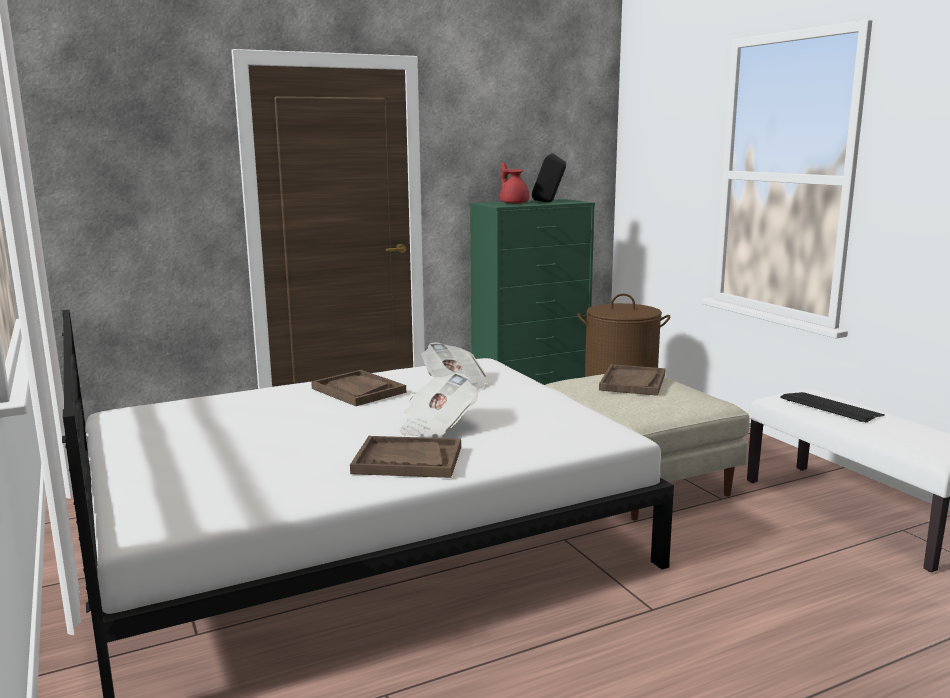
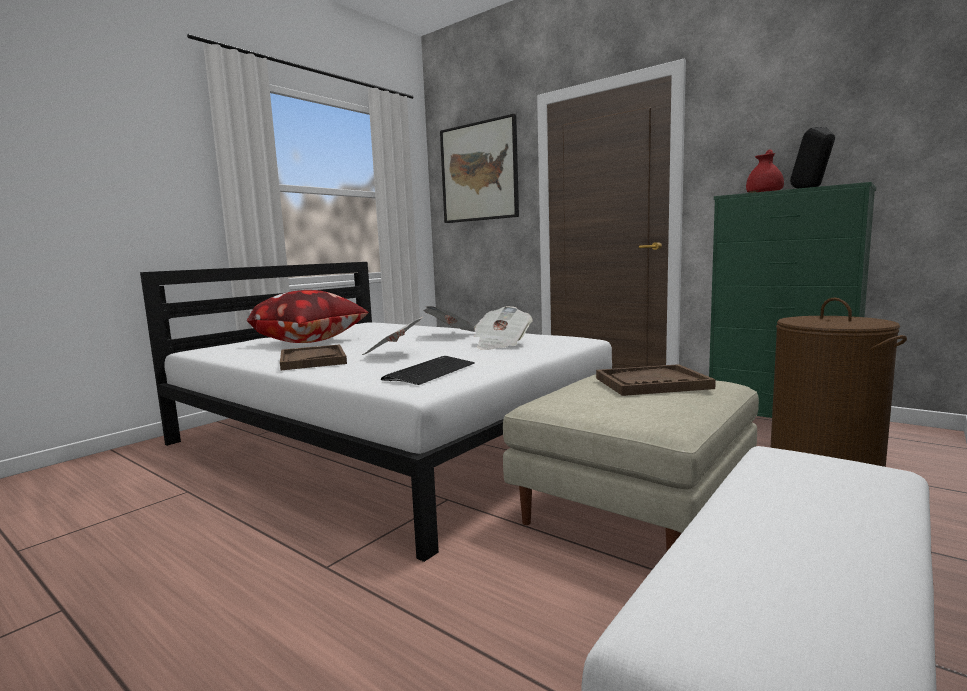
camera: 65 degrees right, 5 degrees down
(127, 142) = (479, 172): none -> picture
(244, 454) = (312, 342): none -> pillow
(358, 390) = (453, 334): brown tray -> newspaper
(831, 408) = (794, 488): keyboard -> keyboard (430, 372)

